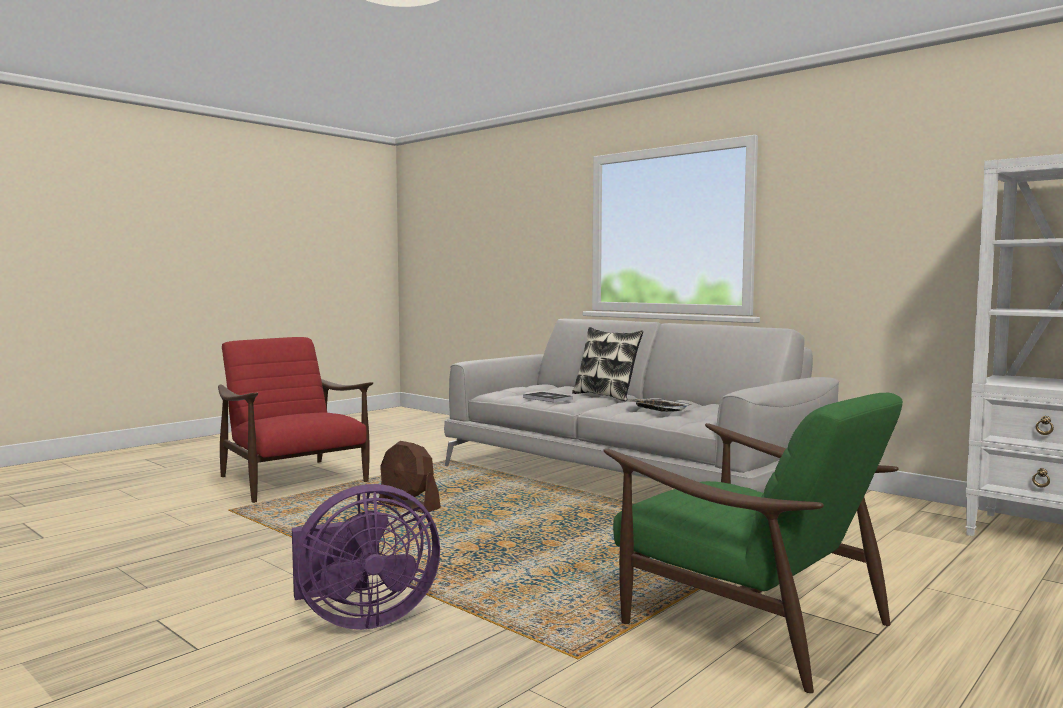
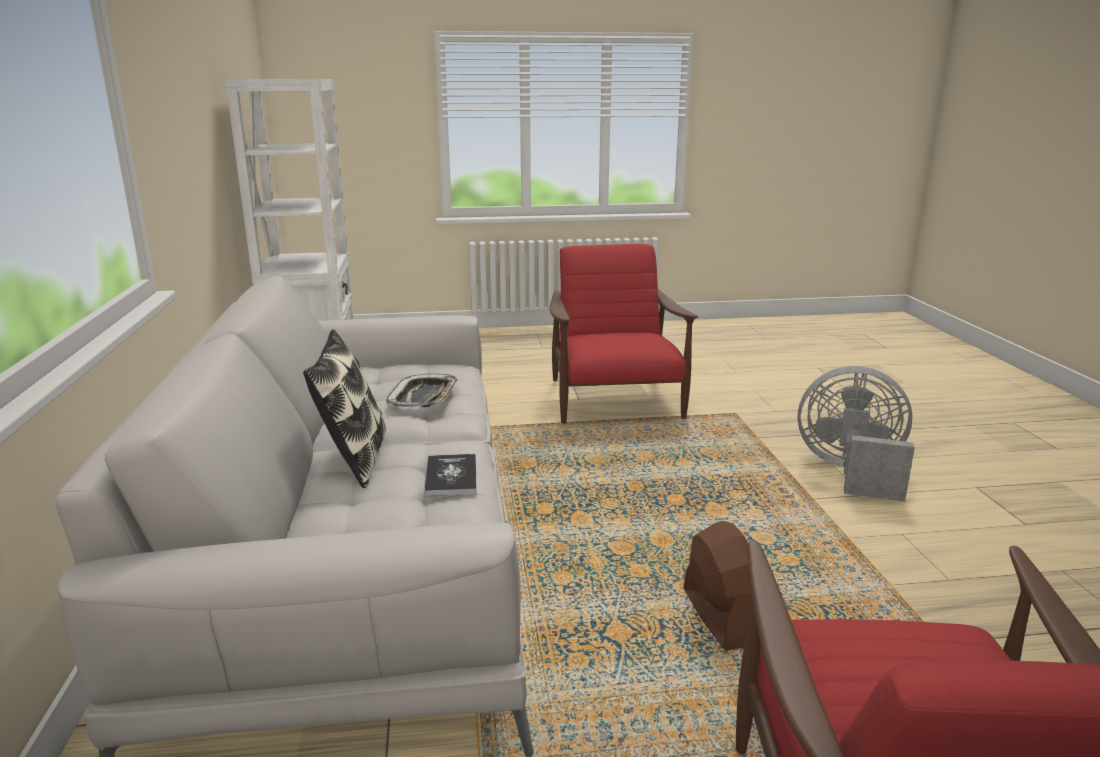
camera: 140 degrees left, 15 degrees up
(361, 619) = (851, 472): purple fan -> grey fan
(748, 620) = (614, 401): green armchair -> red armchair

